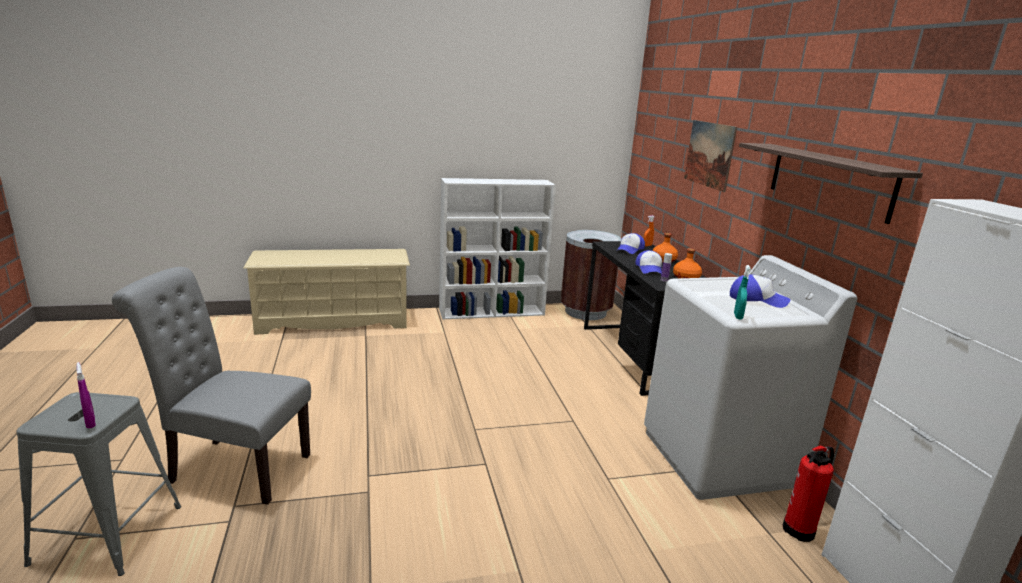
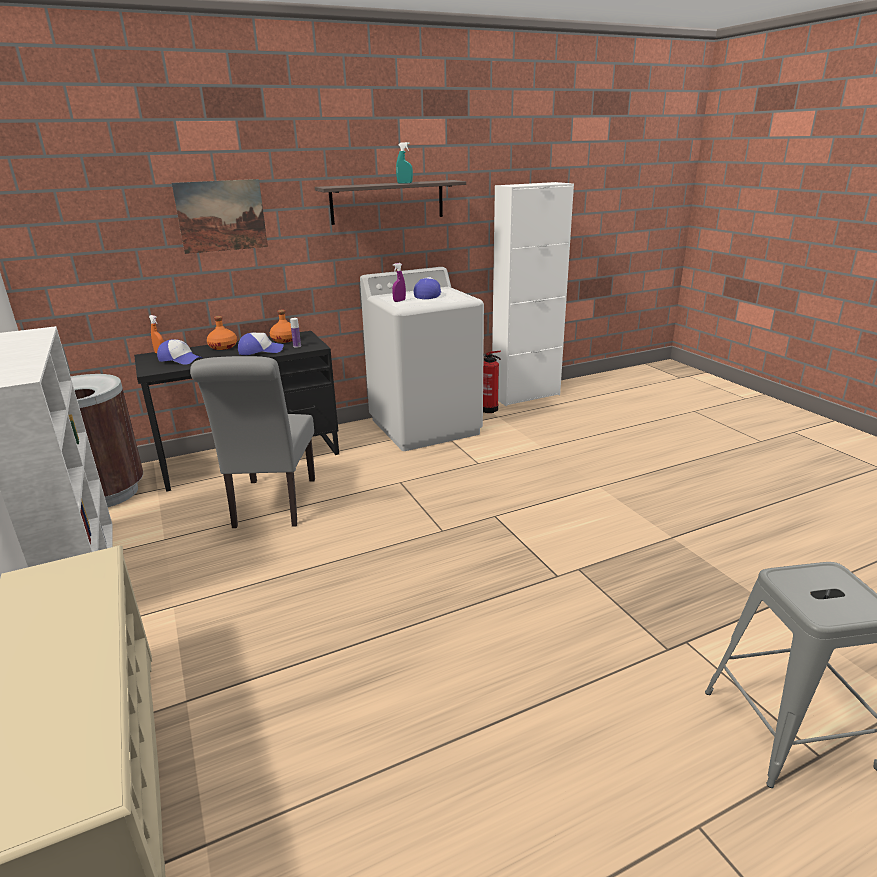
camera: 100 degrees left, 5 degrees up
(90, 423) = (826, 572): purple spray bottle -> purple spray bottle (399, 301)
(233, 467) = (620, 683): grey chair -> grey chair (272, 506)
(738, 316) = (470, 298): turquoise spray bottle -> turquoise spray bottle (404, 183)

